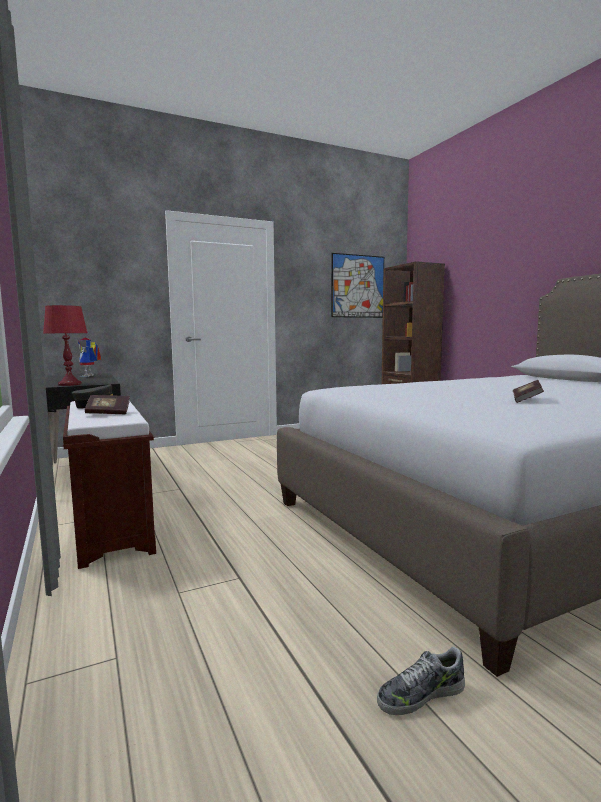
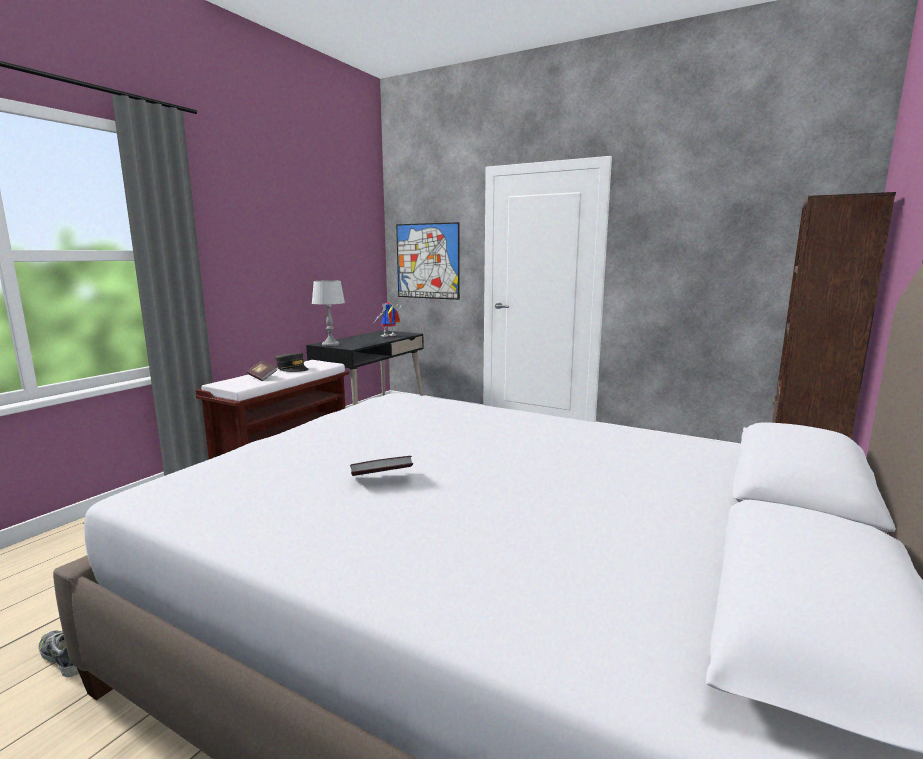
camera: 55 degrees right, 5 degrees up
(69, 384) = (330, 344): red table lamp -> grey table lamp
(357, 286) = (753, 236): picture -> picture (427, 261)

